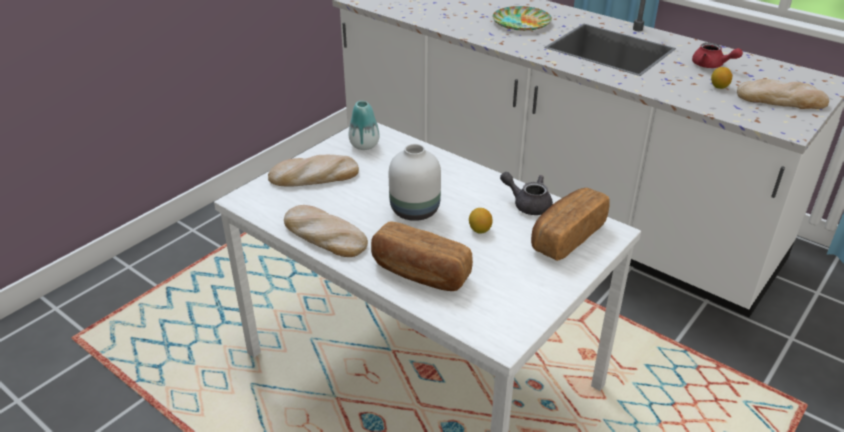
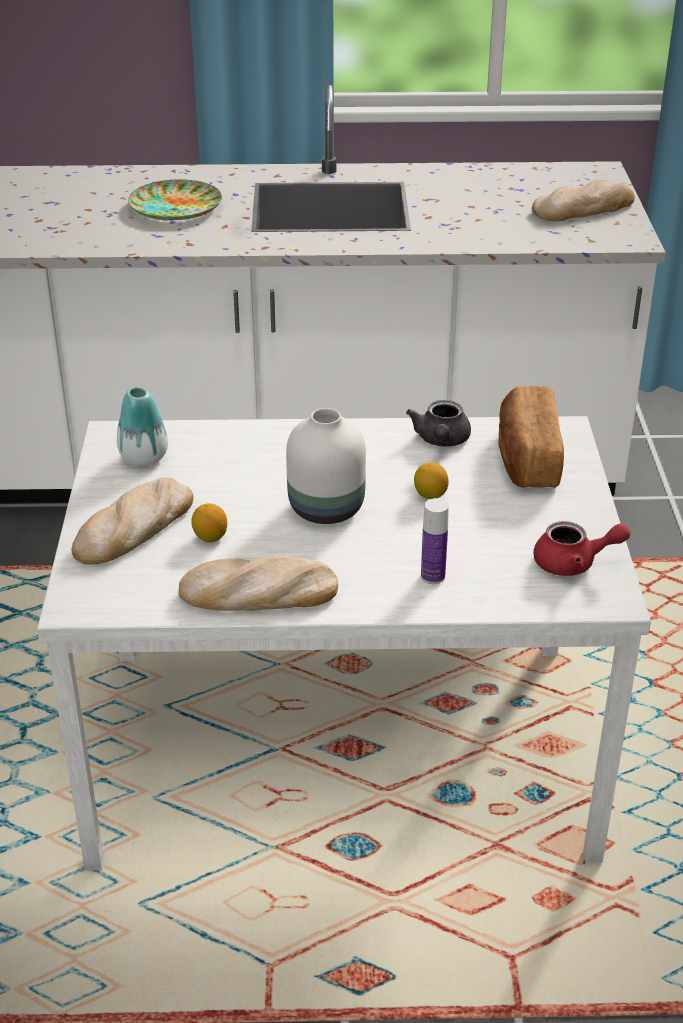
camera: 40 degrees left, 0 degrees up
(419, 273) = (433, 576): bread -> bottle
(528, 204) = (441, 441): grey teapot -> grey teapot turned 75 degrees counterclockwise
(711, 65) = (468, 191): red teapot -> red teapot (573, 563)
(719, 87) = (508, 214): lemon -> lemon (210, 537)

